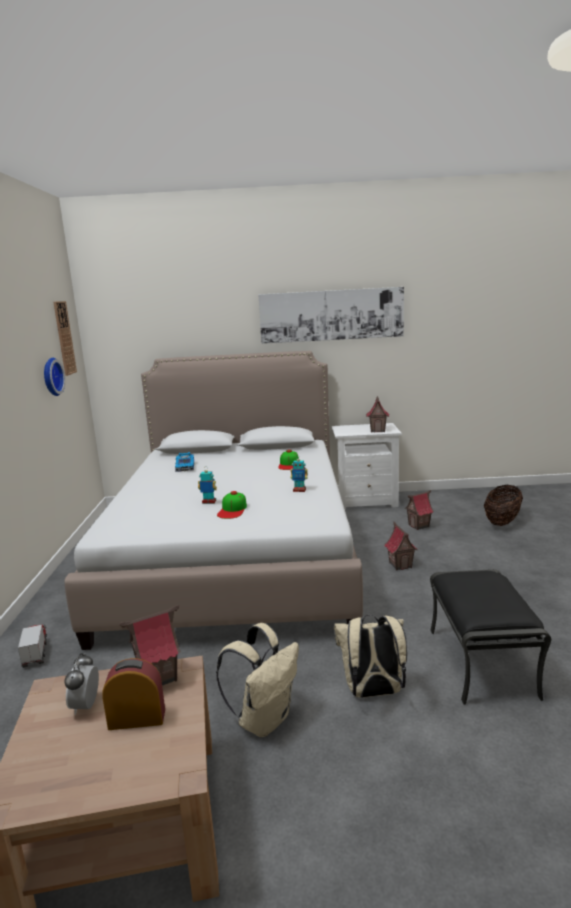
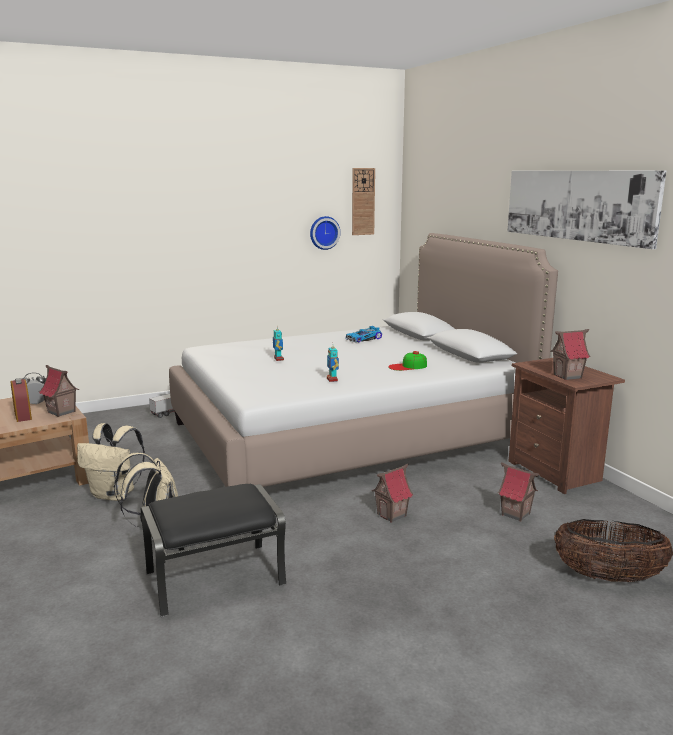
camera: 65 degrees right, 0 degrees up
(232, 510) = (266, 368): cap -> none
(366, 501) = (557, 472): white nightstand -> brown nightstand

